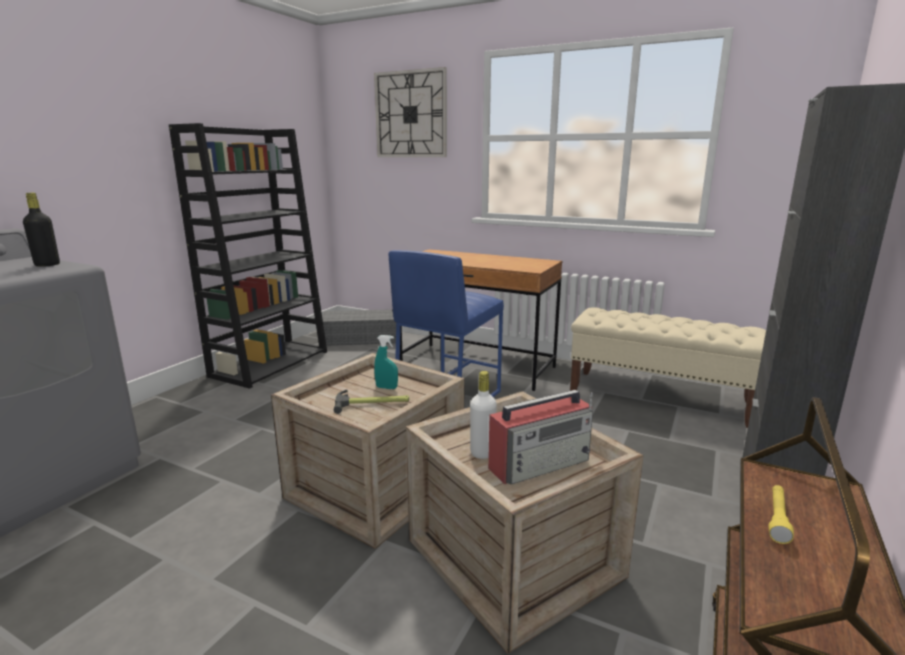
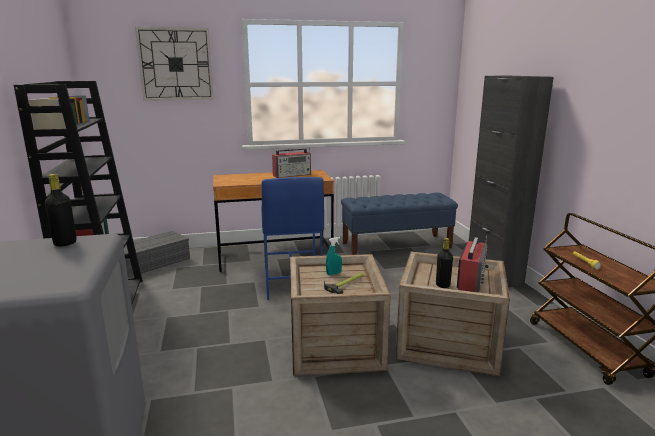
camera: 40 degrees left, 0 degrees up
(482, 453) = (442, 285): white bottle -> black bottle
(508, 261) = (292, 175): none -> radio
(659, 397) = (396, 245): beige bench -> blue bench

